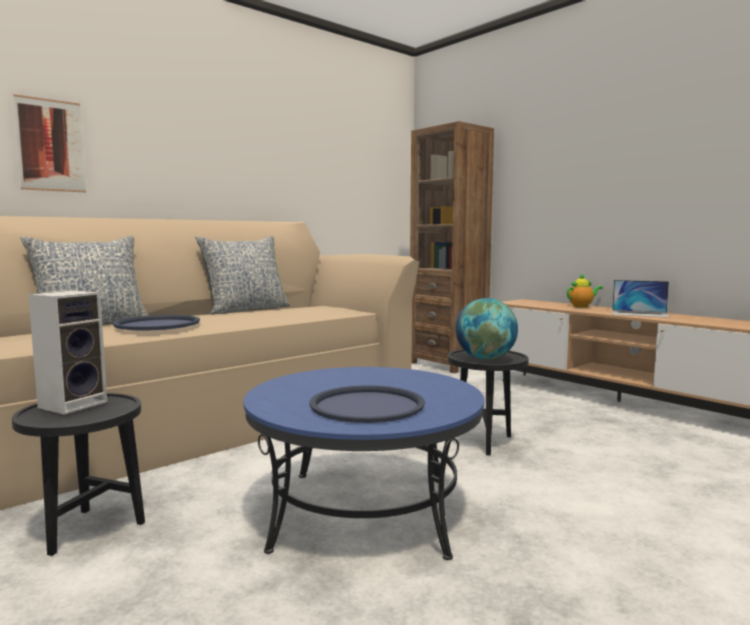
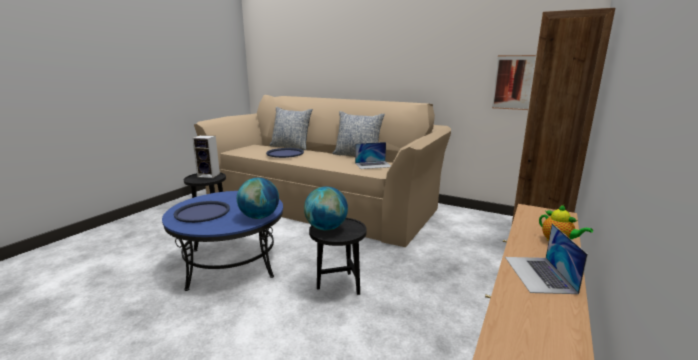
camera: 70 degrees right, 10 degrees up
(50, 145) = (316, 61): picture -> picture (512, 82)
(316, 308) = (373, 165): none -> laptop
(425, 377) = (259, 217): none -> globe

